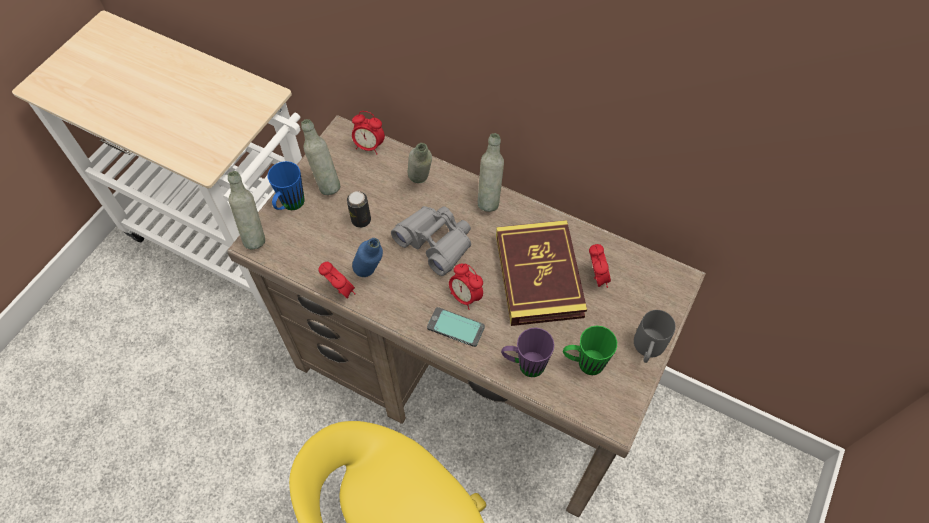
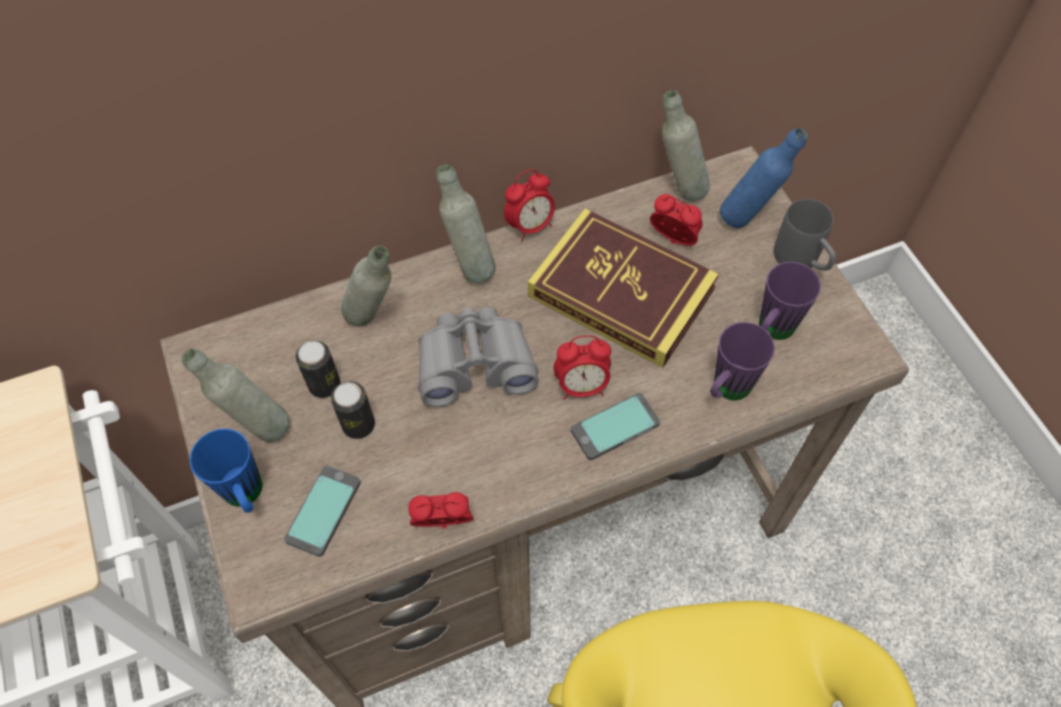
camera: 50 degrees left, 0 degrees up
(254, 235) = (248, 577): grey bottle -> grey bottle (678, 189)
(307, 239) = (323, 511): none -> phone
(369, 146) = (254, 337): alarm clock -> alarm clock (530, 226)
(369, 191) = (324, 385): none -> can
(371, 276) = (456, 471): blue bottle -> blue bottle (748, 219)
(583, 363) = (771, 331): green mug -> purple mug

